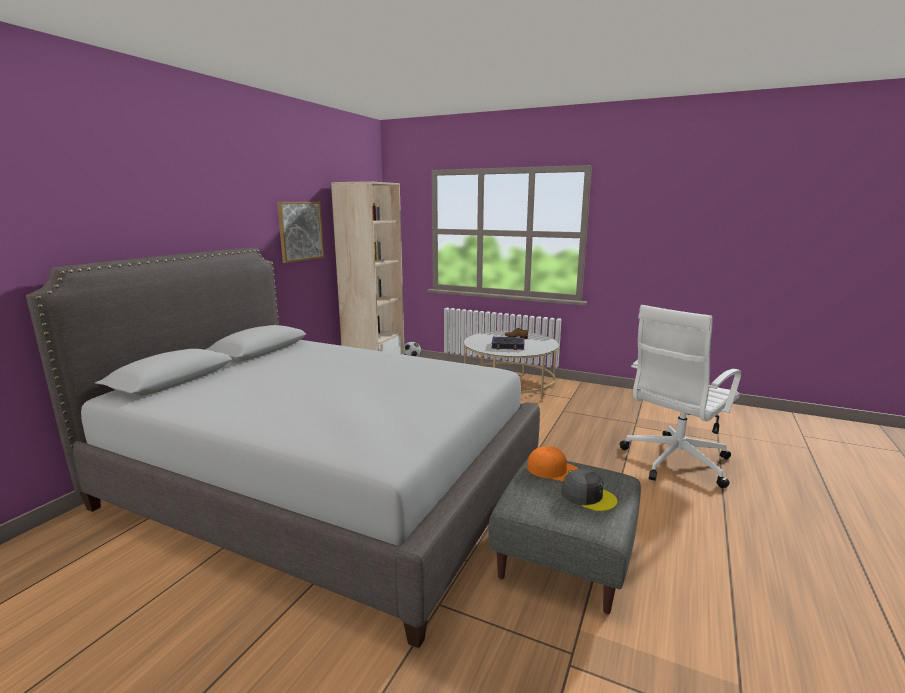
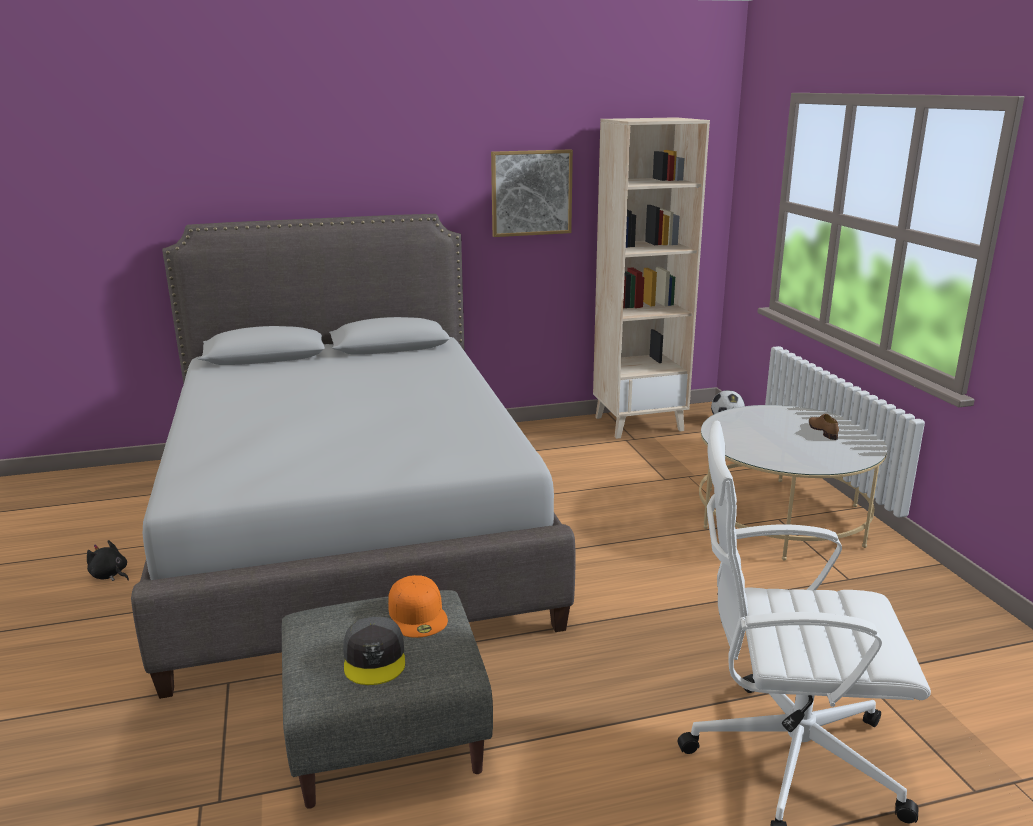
camera: 50 degrees right, 5 degrees up
(183, 624) = (110, 575): none -> black plush toy
(508, 346) = (767, 440): book -> none

